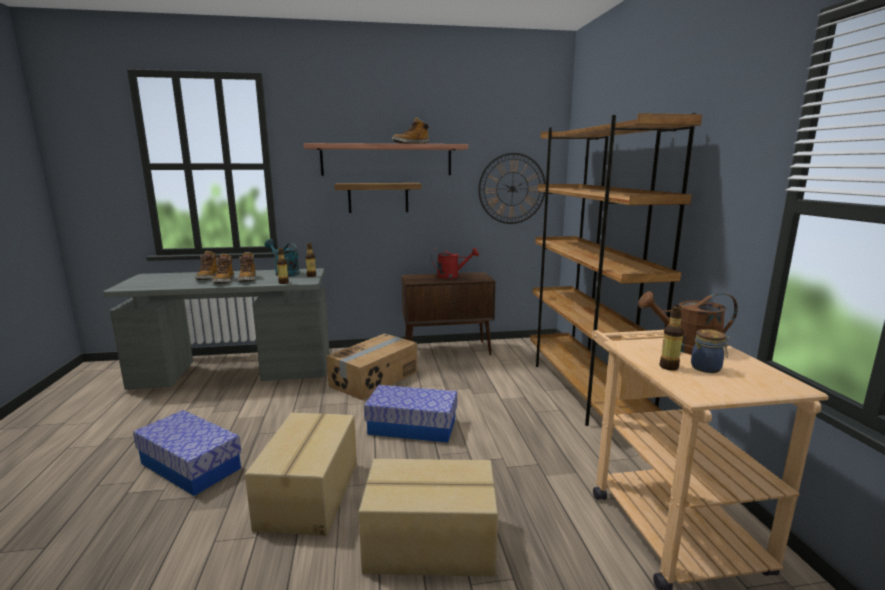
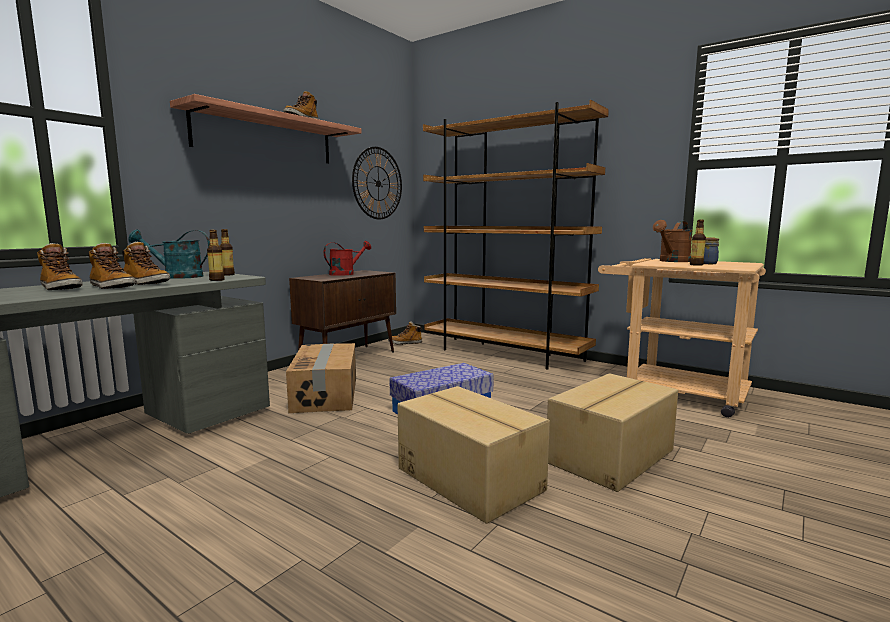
camera: 45 degrees left, 5 degrees down
(191, 466) = (283, 528): storage box -> none
(378, 197) = (258, 182): shelf -> none
(519, 348) = (405, 343): none -> boot

